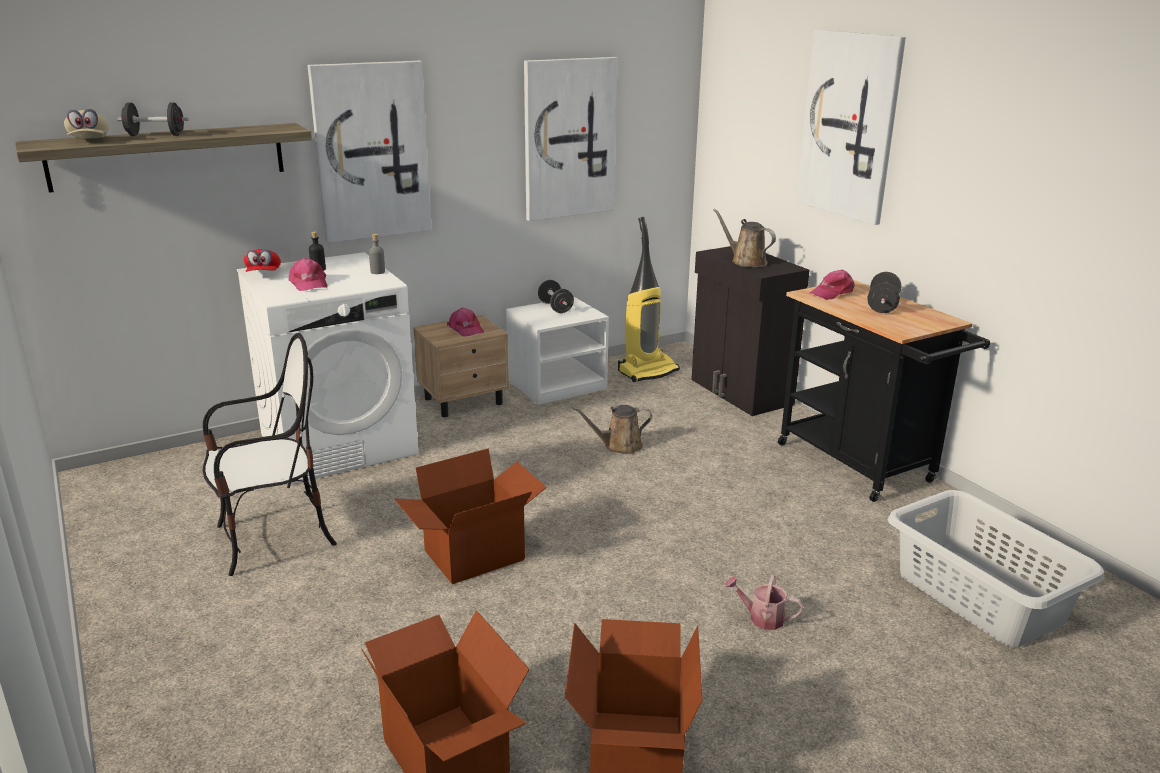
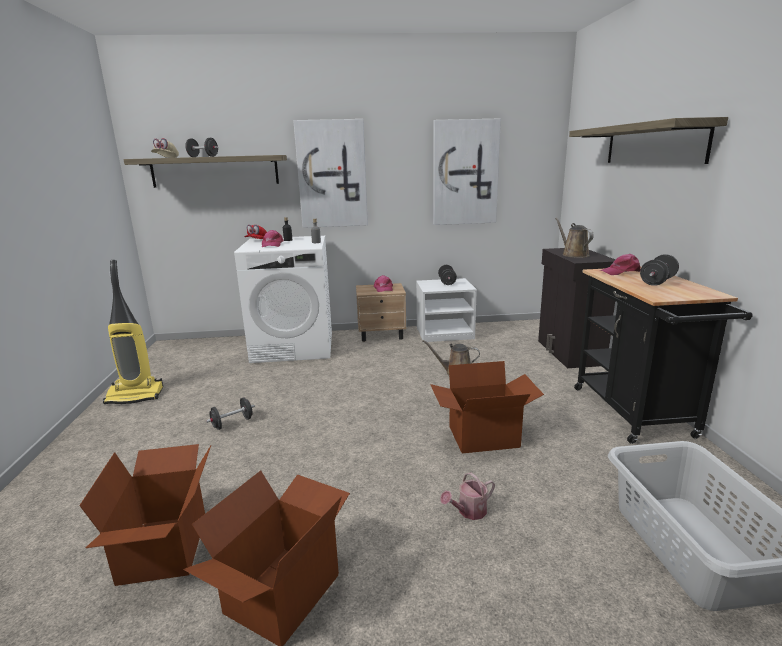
camera: 25 degrees right, 5 degrees down
(274, 539) = (212, 389): chair -> none
(366, 583) = (232, 423): none -> black dumbbell
(475, 556) = (307, 421): cardboard box -> cardboard box (483, 437)
(648, 371) = (511, 332): vacuum cleaner -> vacuum cleaner (136, 395)
(761, 618) = (468, 511): watering can -> watering can turned 75 degrees counterclockwise
(850, 125) = (653, 144): picture -> shelf

